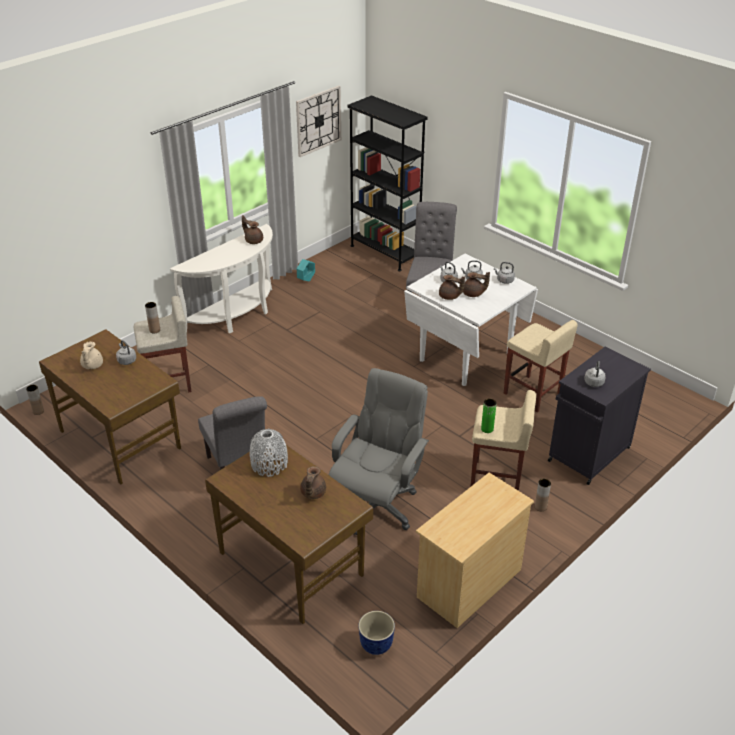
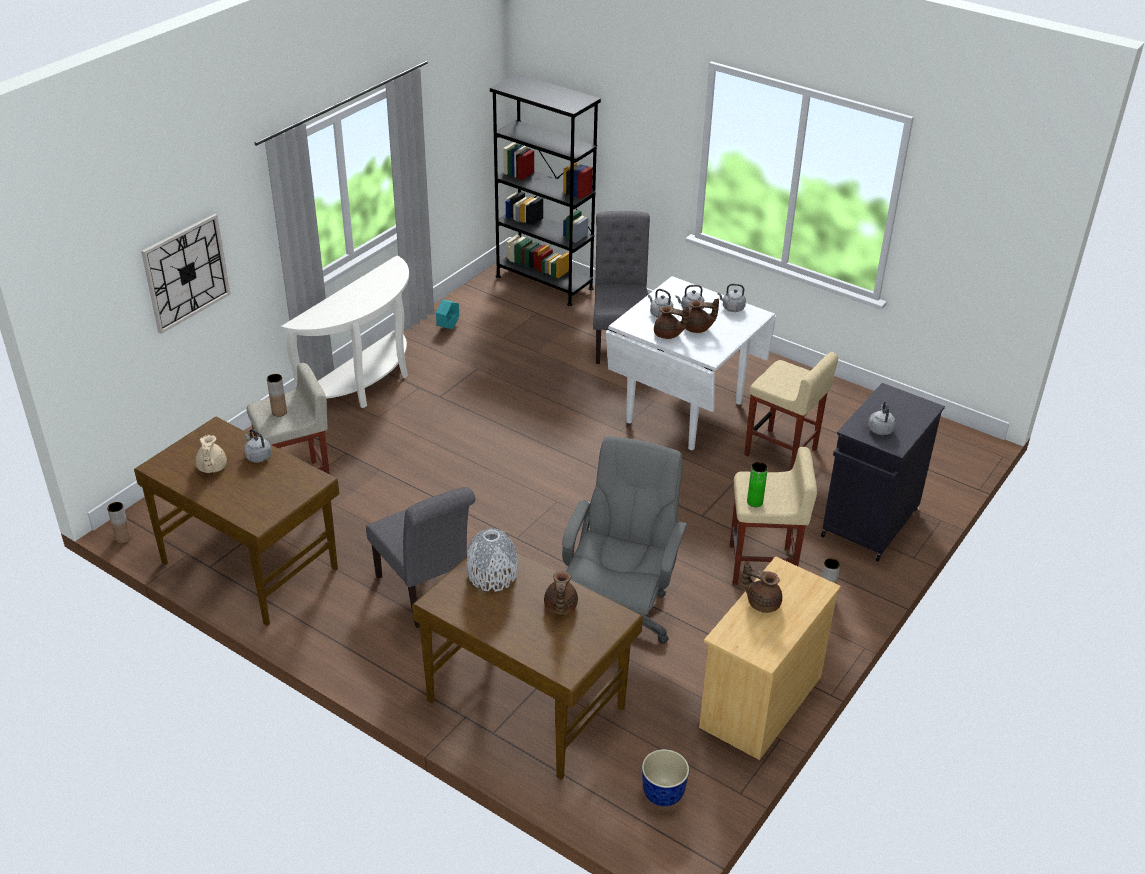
camera: 10 degrees left, 0 degrees up
(253, 240) = (385, 279): brown teapot -> brown teapot (762, 602)
(318, 121) = (452, 111): wall clock -> wall clock (186, 273)

